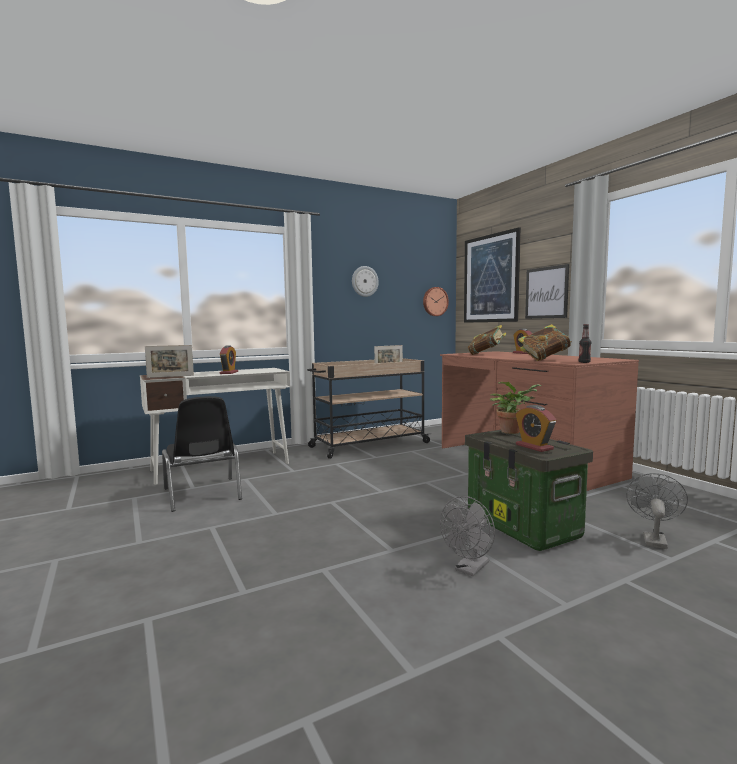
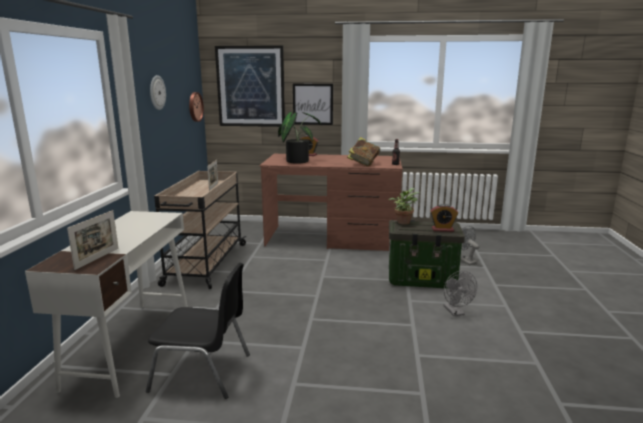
camera: 55 degrees left, 10 degrees up
(229, 373) = (134, 232): alarm clock -> none
(486, 354) = (297, 161): book -> potted plant

